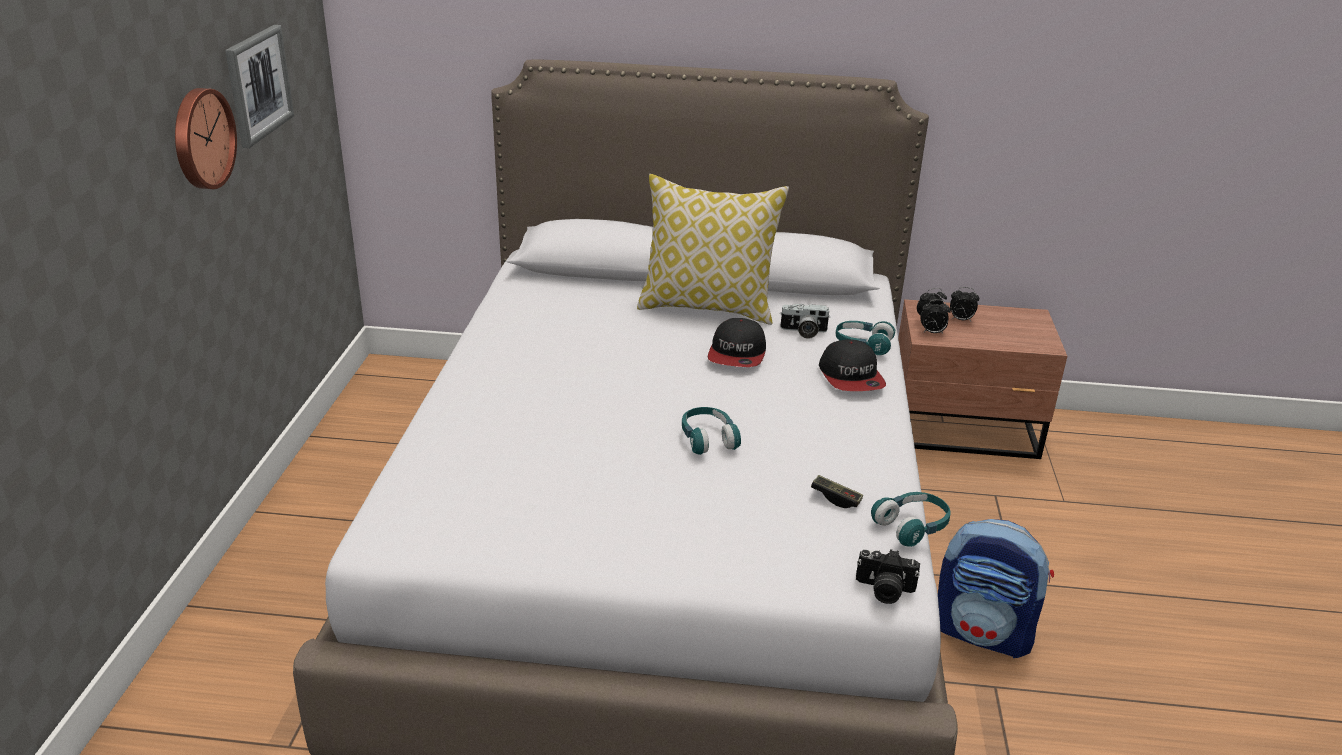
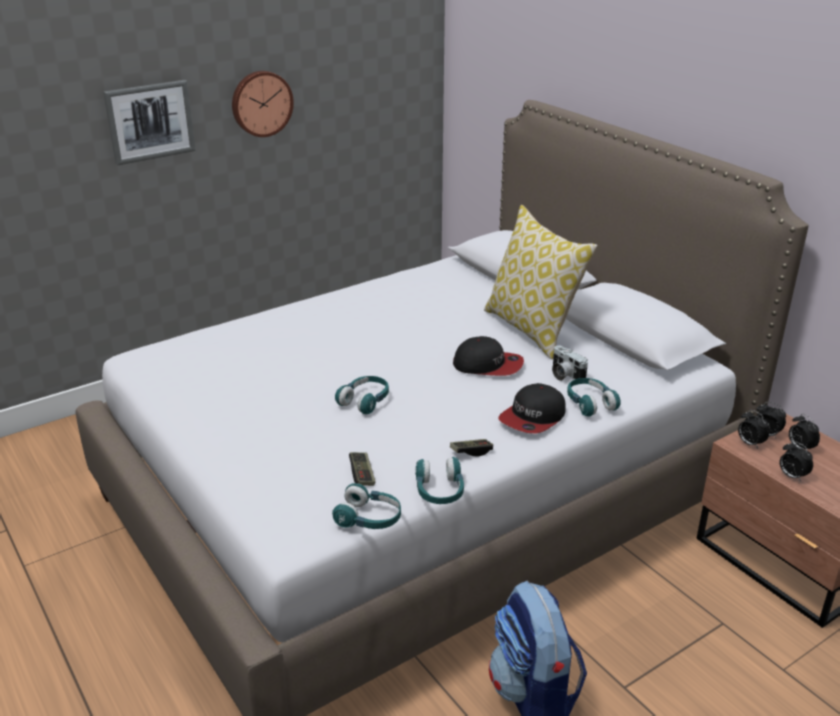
camera: 50 degrees right, 0 degrees up
(258, 84) = (338, 80): picture -> picture (150, 121)
(737, 354) = (488, 365): cap -> cap turned 135 degrees counterclockwise
(867, 429) = (471, 452): none -> game controller
(884, 590) = (277, 536): camera -> none
(909, 472) = (439, 491): none -> turquoise headphones
(989, 342) = (791, 476): none -> alarm clock

